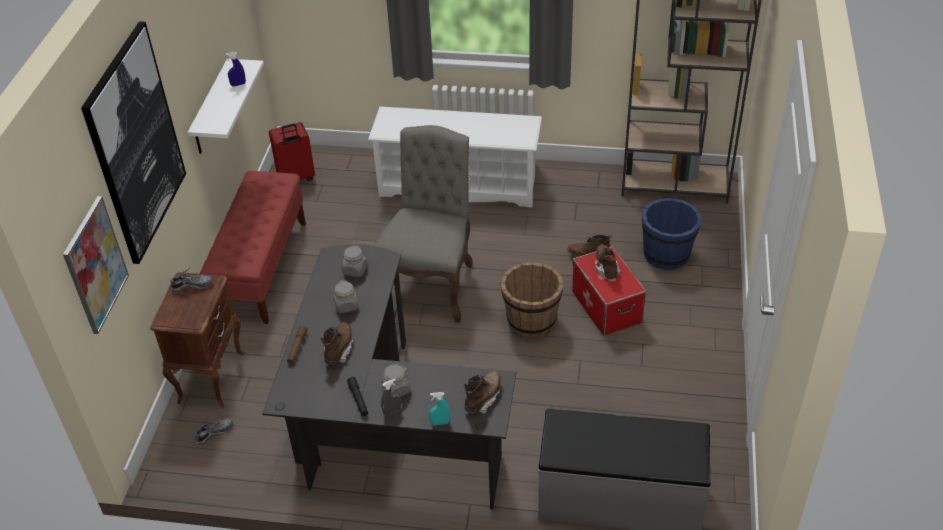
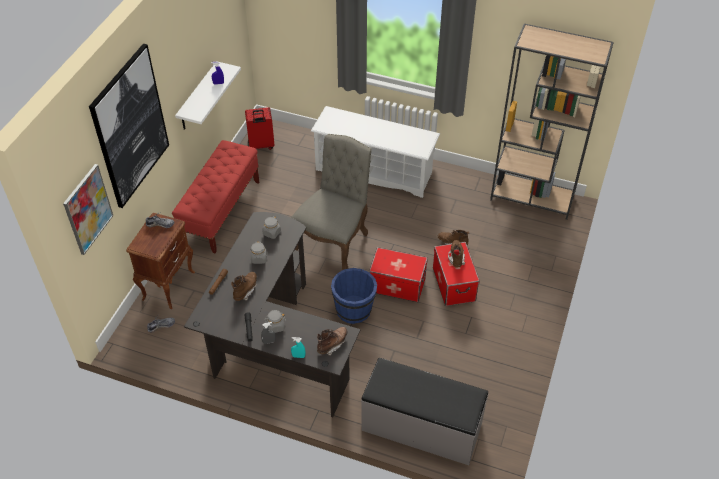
camera: 10 degrees right, 5 degrees up
(531, 321) = (397, 285): brown bucket -> storage box
(667, 254) = (509, 252): blue bucket -> blue bucket (354, 310)

